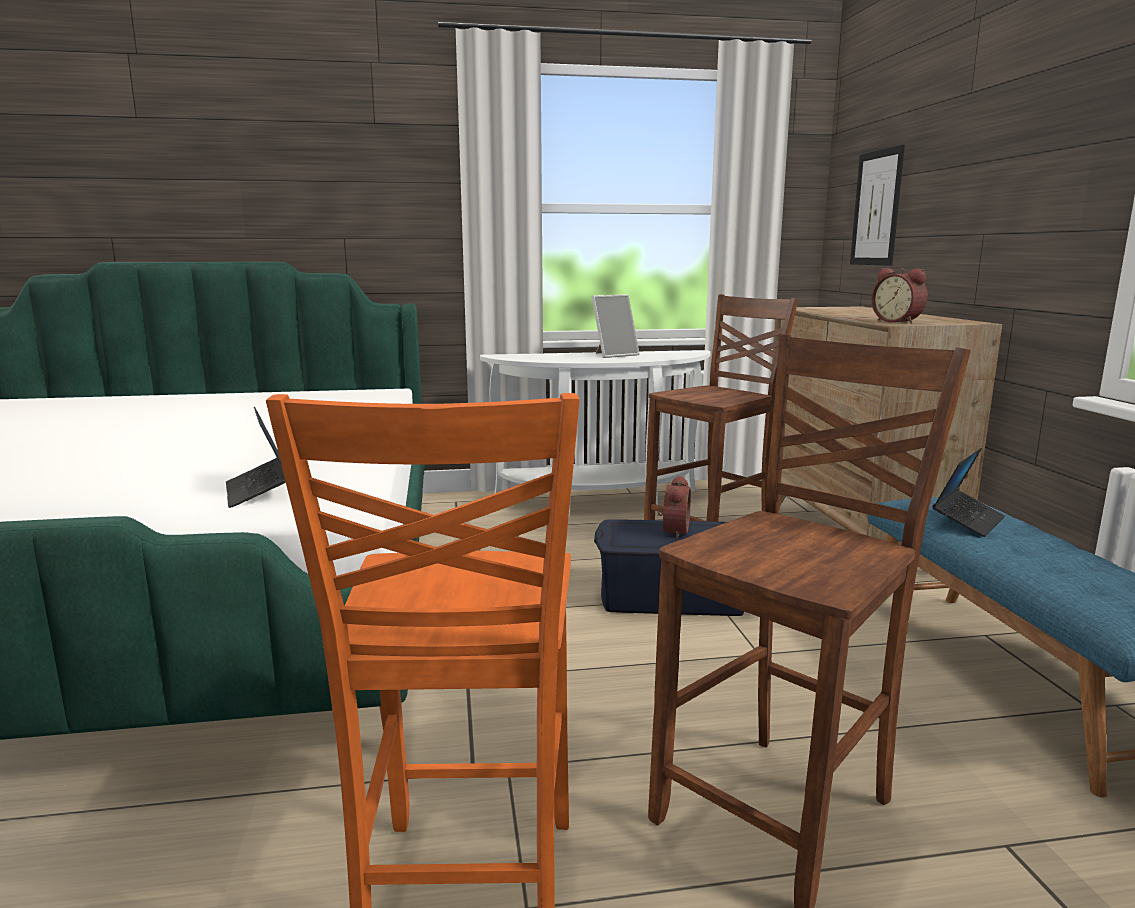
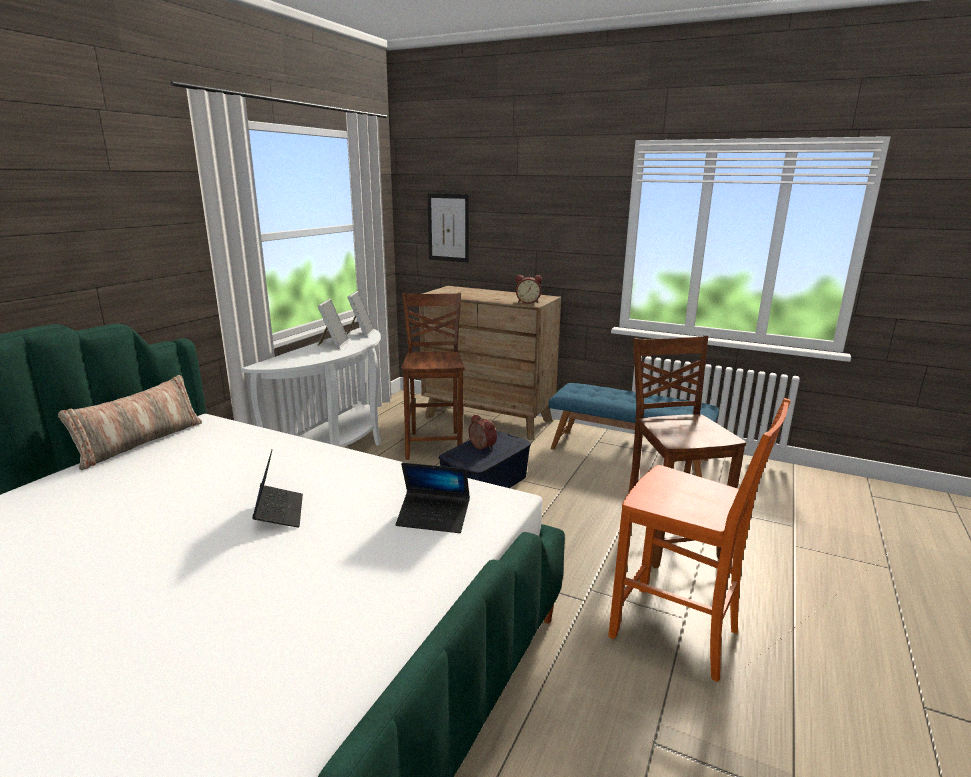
camera: 55 degrees left, 5 degrees up
(321, 391) = (140, 442): none -> pillow
(676, 353) = (360, 333): none -> picture frame
(967, 521) = (599, 394): laptop -> laptop (279, 512)

